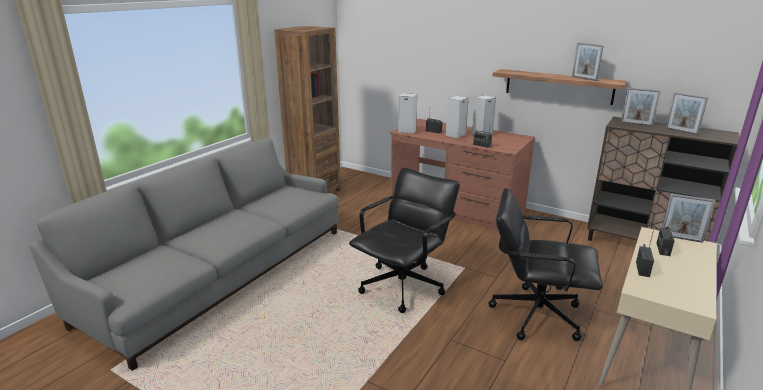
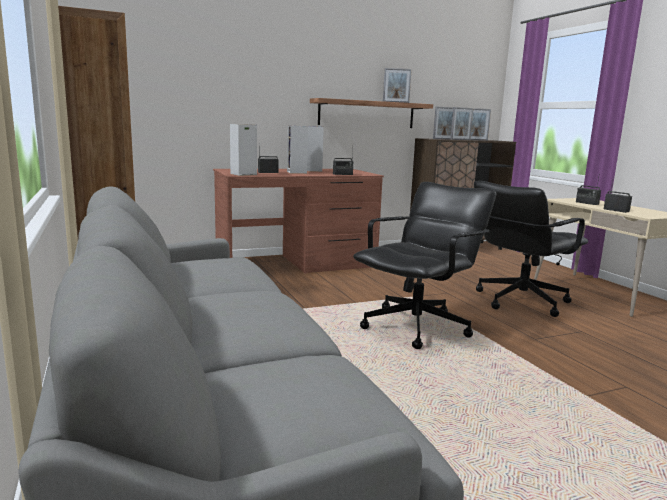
camera: 55 degrees left, 10 degrees down
(403, 286) = (417, 327): black office chair -> black office chair turned 60 degrees clockwise
(681, 238) = (572, 199): picture frame -> picture frame (460, 139)

